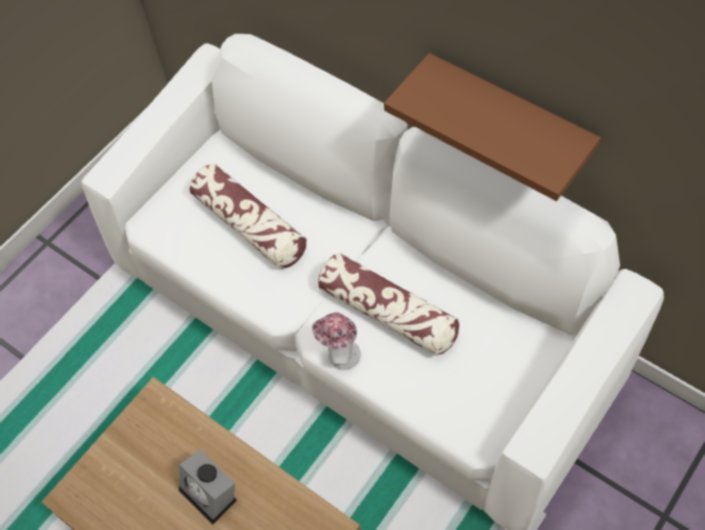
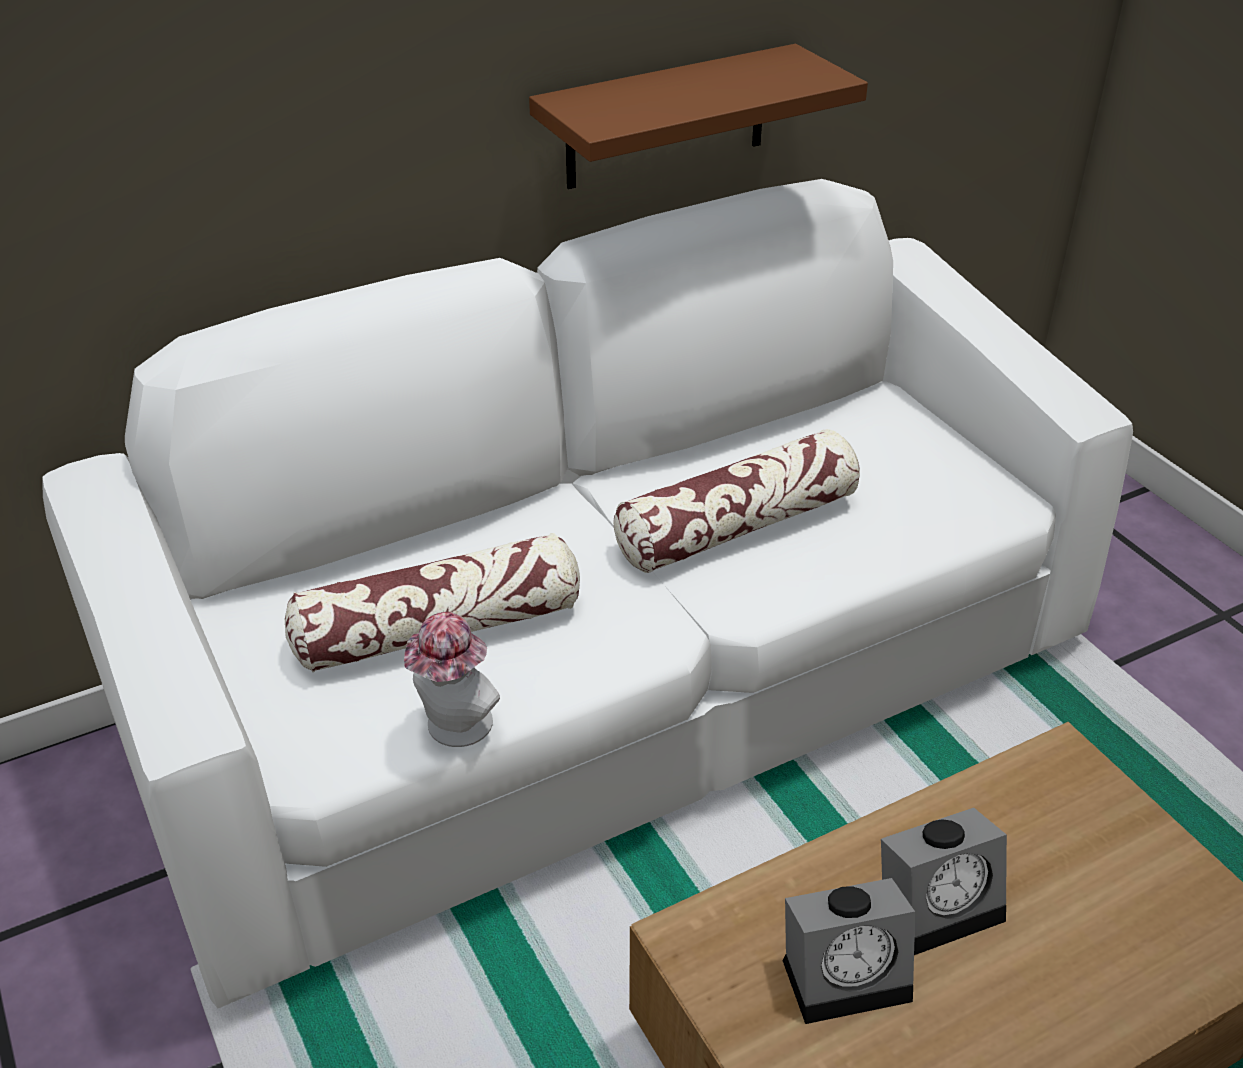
camera: 70 degrees left, 20 degrees down
(159, 467) = (848, 974): none -> alarm clock
(339, 355) = (786, 596): hat -> hat (455, 729)

